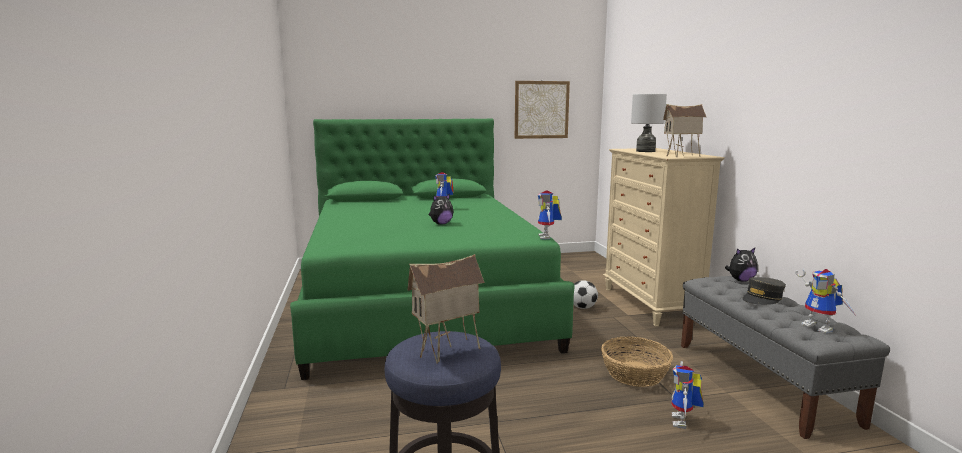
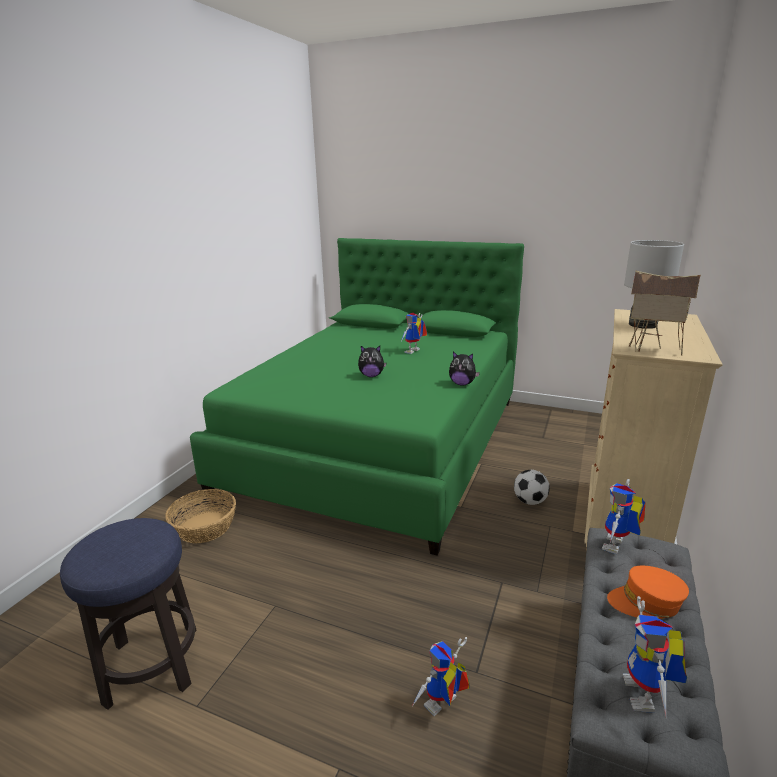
camera: 35 degrees right, 10 degrees up
(448, 353) = (115, 552): toy house -> none
(541, 109) = (595, 232): picture -> none
(548, 237) = (433, 424): toy robot -> toy robot (617, 547)
(635, 374) = (473, 616): basket -> basket (205, 527)
(740, 280) = (672, 556): plush toy -> plush toy (462, 384)
(762, 298) = (646, 602): grey cap -> orange cap

